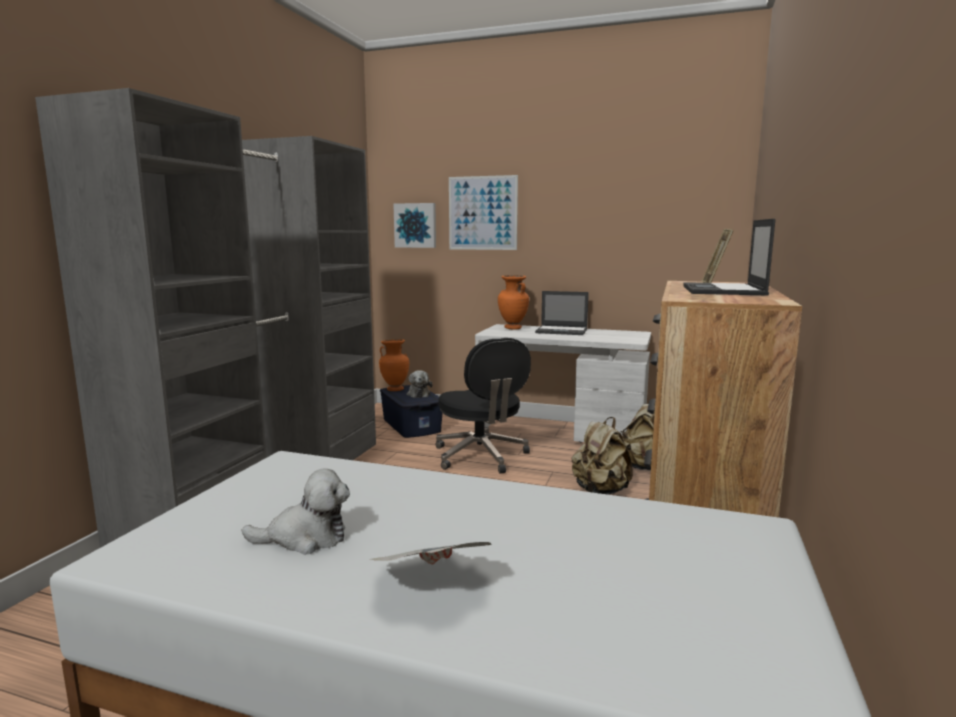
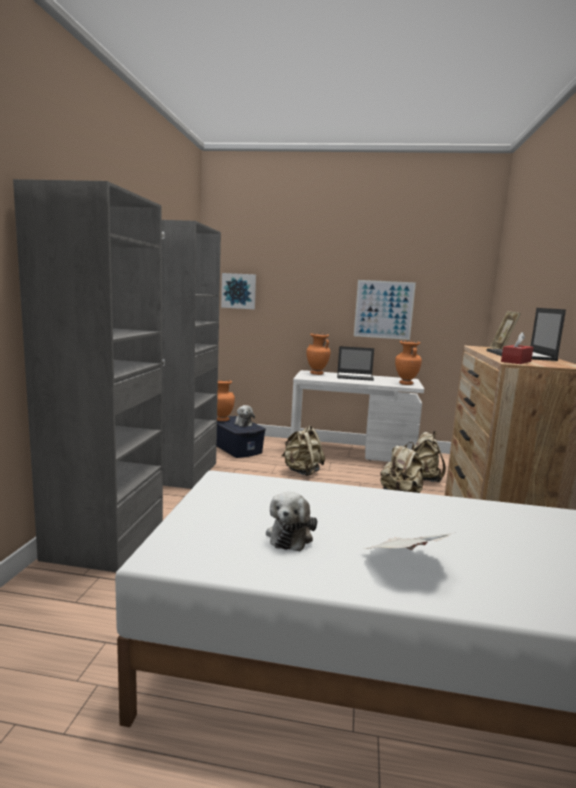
camera: 10 degrees left, 0 degrees up
(305, 538) = (290, 535): plush toy -> plush toy turned 120 degrees clockwise
(481, 456) = (302, 472): black office chair -> beige backpack
(482, 213) = (294, 284): picture -> picture (384, 309)
(625, 338) = (405, 383): none -> orange vase
(693, 298) = (516, 361): none -> red tissue box

